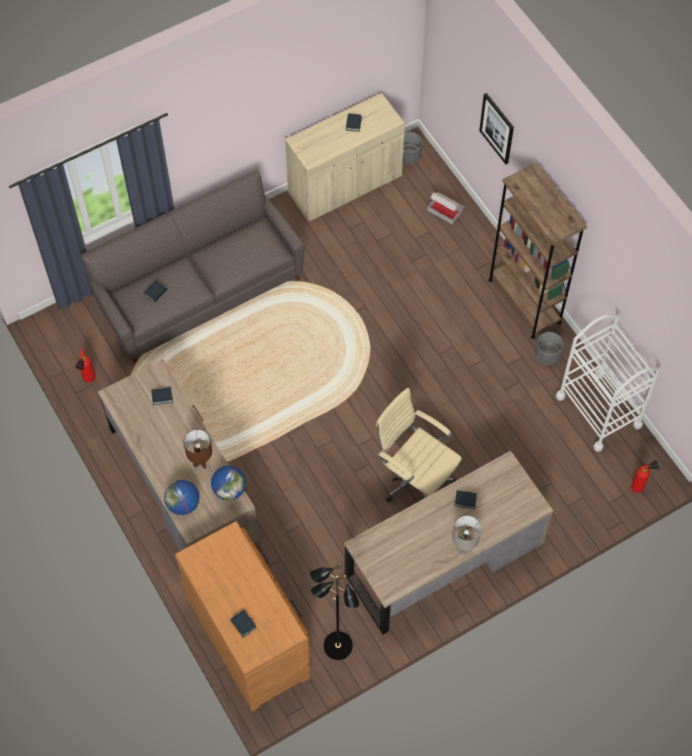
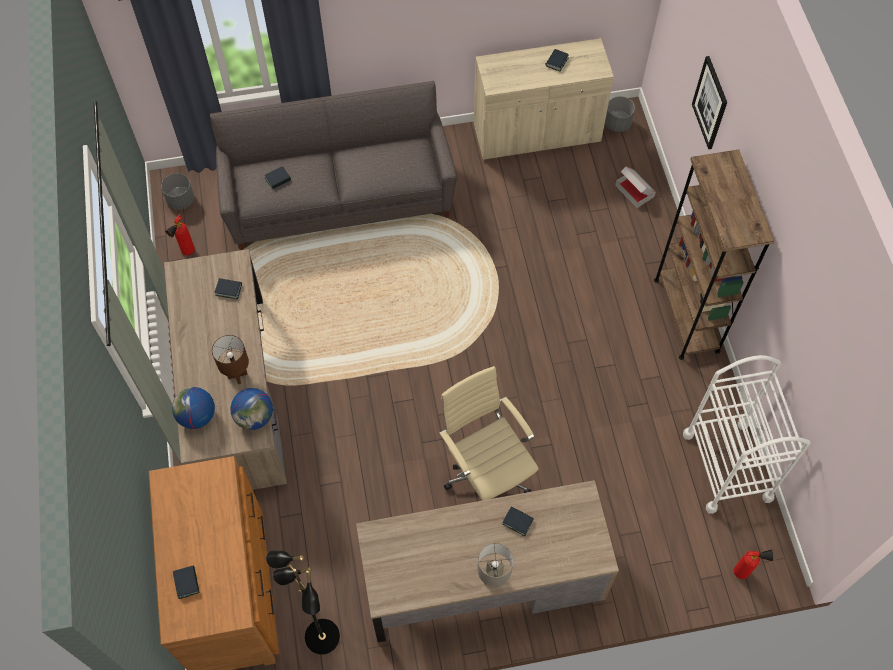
camera: 20 degrees right, 0 degrees up
(547, 355) = (690, 383): grey planter -> grey planter (180, 200)

